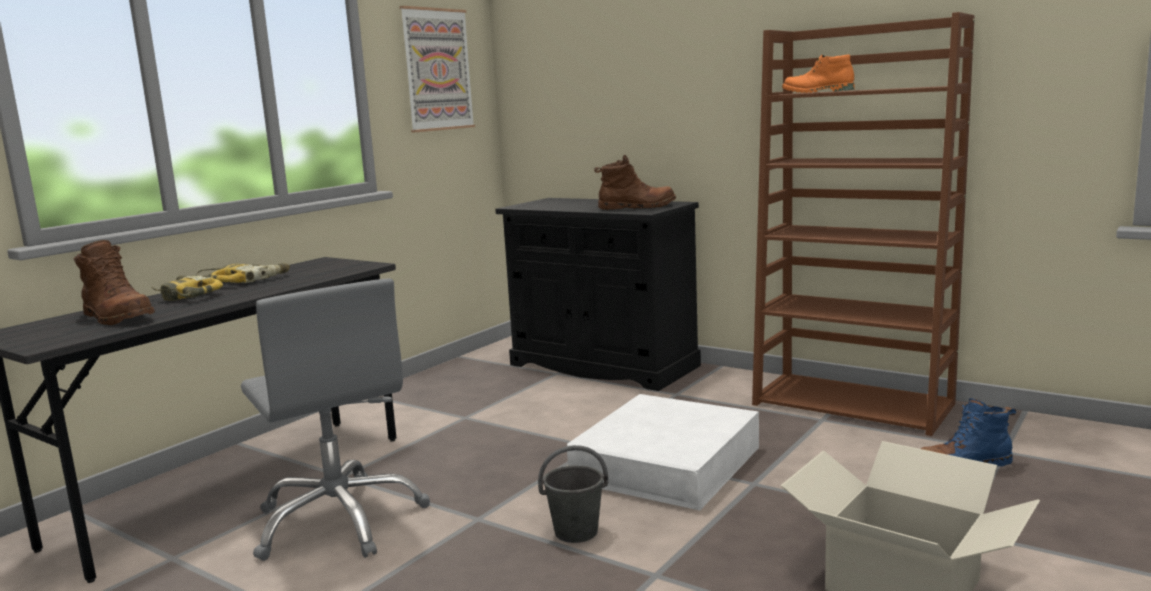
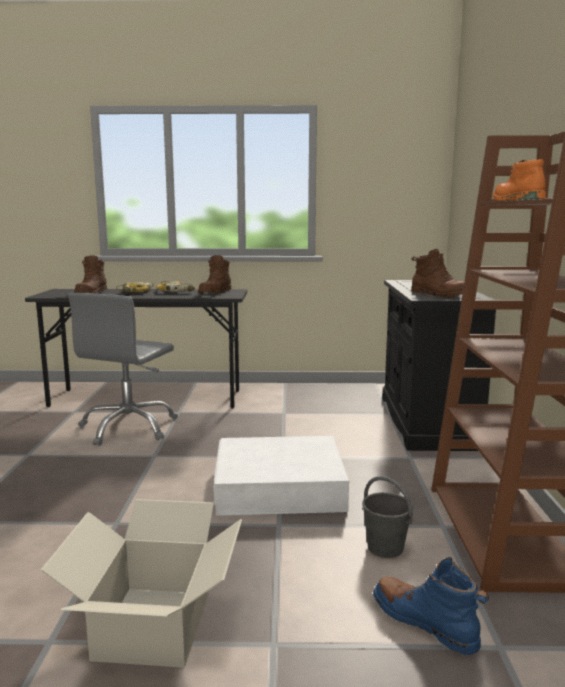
camera: 55 degrees right, 0 degrees up
(317, 268) = (215, 293): none -> brown boot
(437, 70) = (386, 174): picture -> none
(577, 532) = (156, 485): grey bucket -> grey bucket (386, 548)

